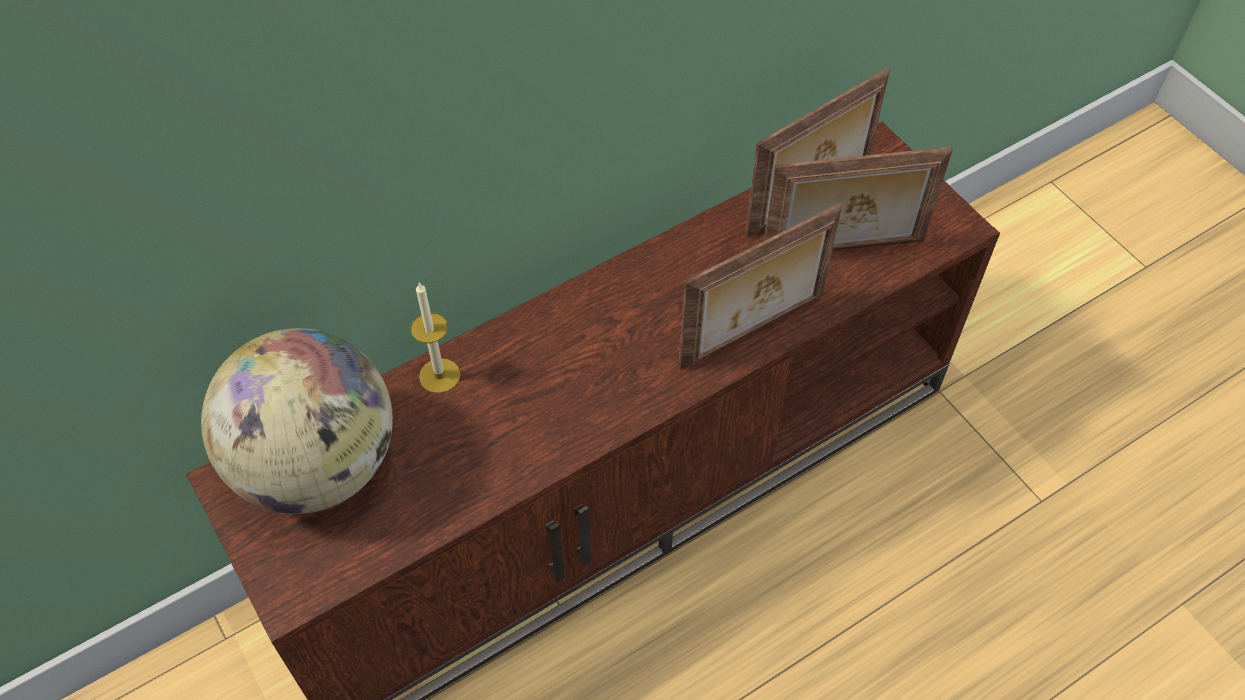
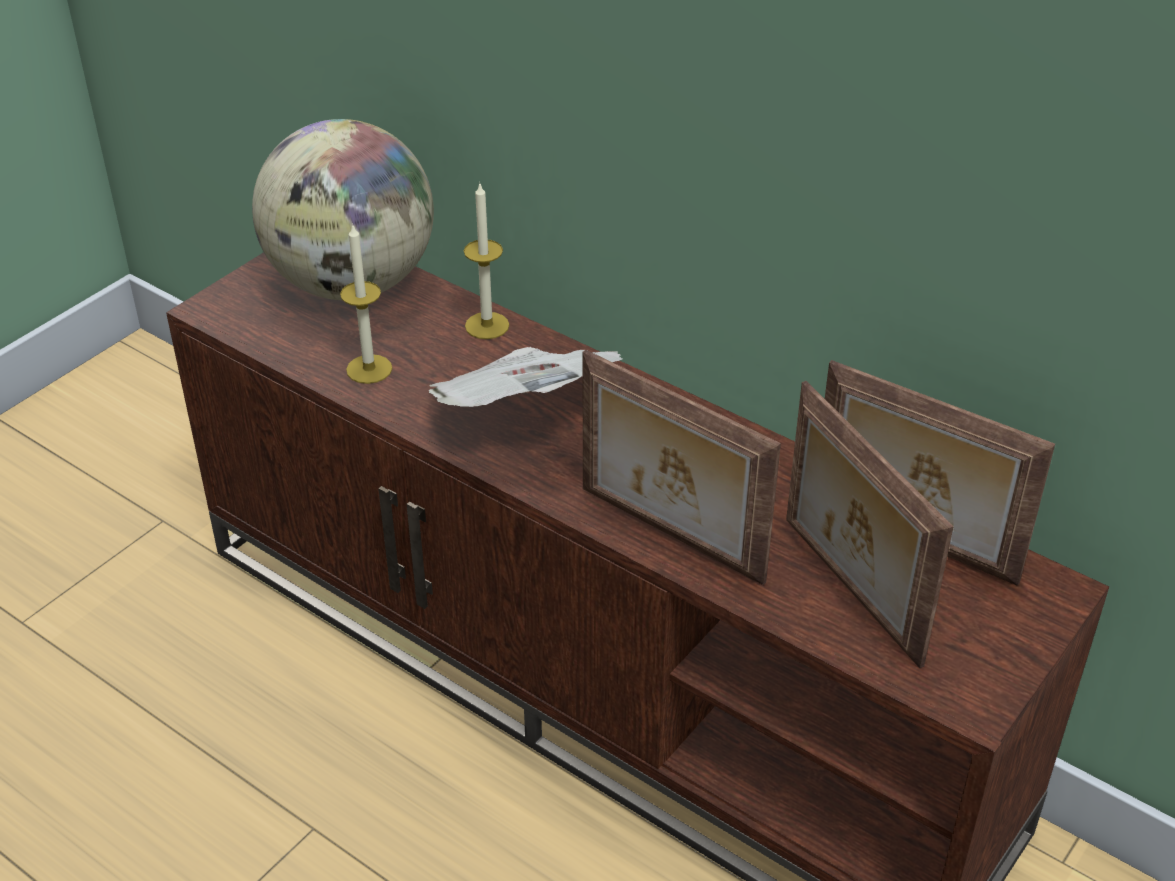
camera: 70 degrees right, 15 degrees down
(457, 481) = (369, 369): none -> candle
(574, 382) = (524, 414): none -> newspaper

